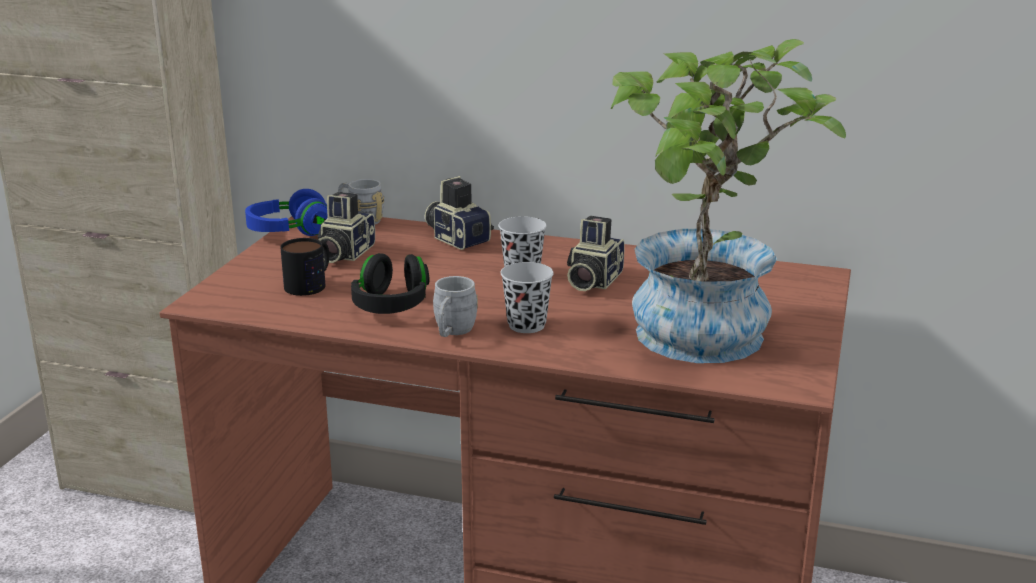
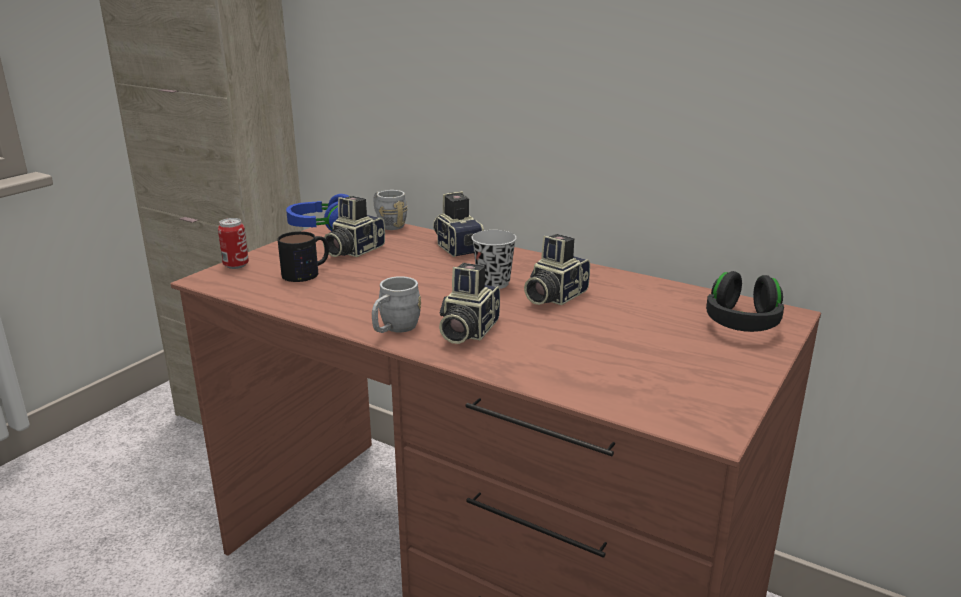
camera: 15 degrees right, 0 degrees up
(221, 284) = (236, 265): none -> can
(391, 305) = (359, 299): black headphones -> black headphones (742, 323)
(526, 325) = (466, 331): black cup -> camera
(702, 343) = (627, 370): potted plant -> none

